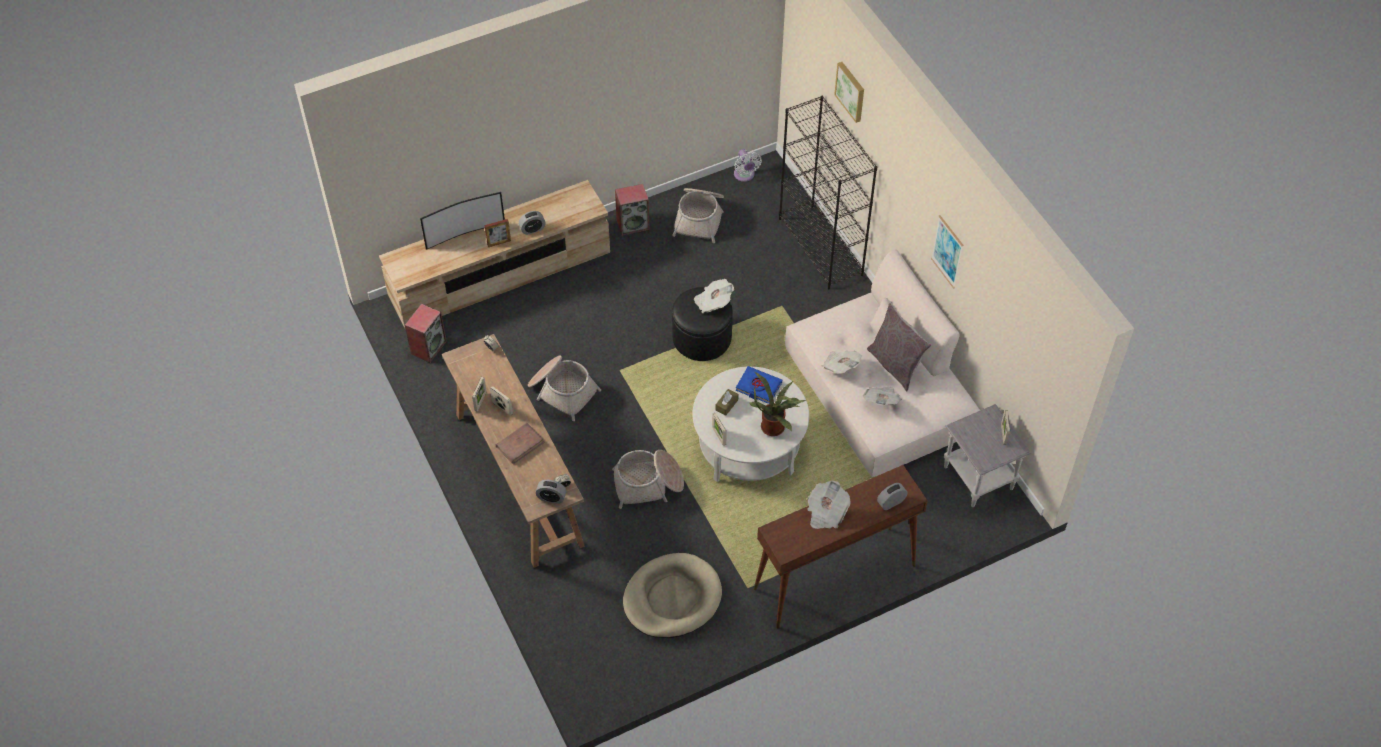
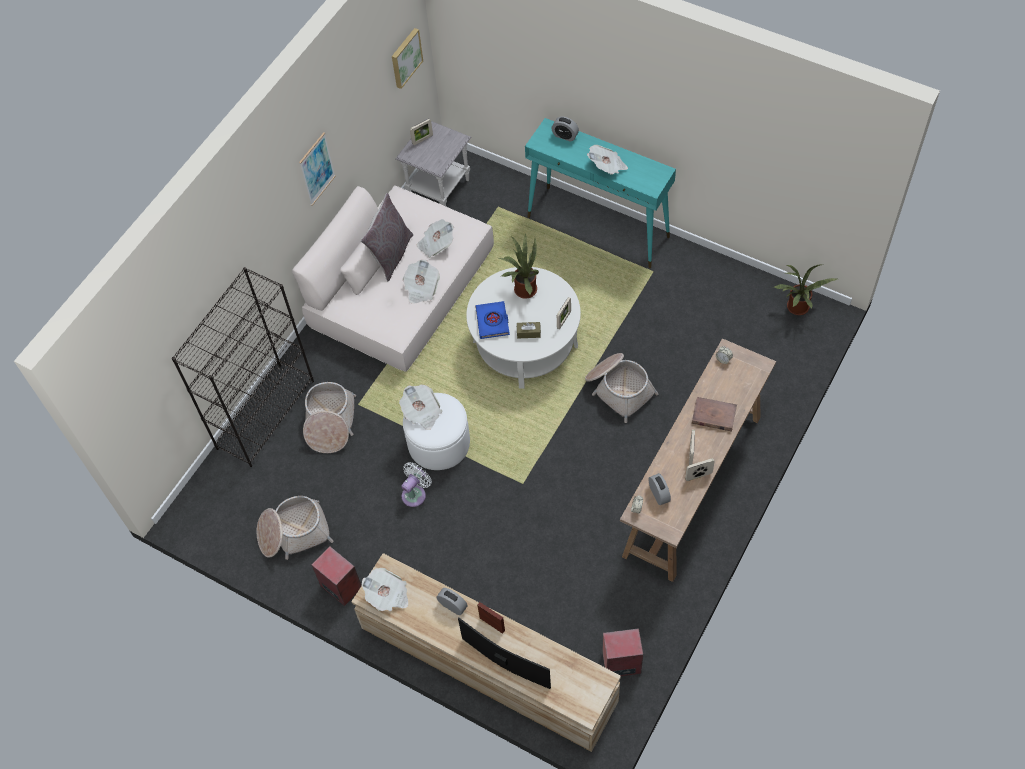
camera: 120 degrees left, 5 degrees up
(551, 498) = (741, 359): alarm clock -> alarm clock (658, 494)
(562, 391) = (579, 514): basket -> basket (330, 423)
(573, 199) = (388, 596): none -> newspaper
(612, 676) = (797, 309): none -> potted plant
(672, 598) = (703, 311): beige dog bed -> none
(702, 338) = (439, 443): black ottoman -> white ottoman
(745, 175) = (210, 528): white fan -> white fan (415, 493)
(834, 577) = (598, 227): brown console table -> turquoise console table
(851, 91) = (187, 287): picture -> picture (405, 57)

